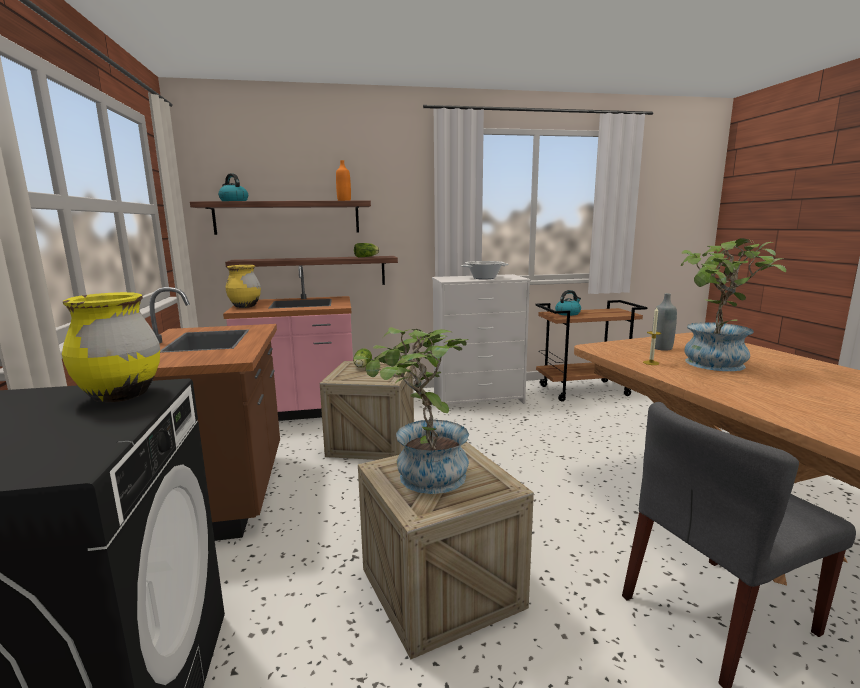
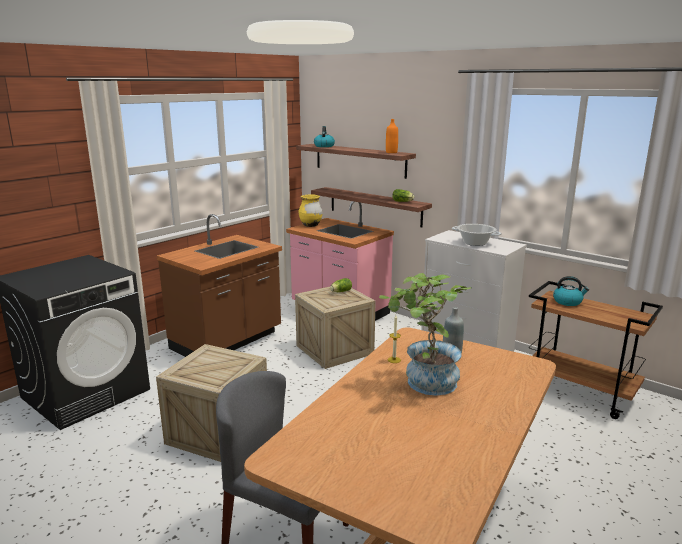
camera: 50 degrees right, 5 degrees up
(121, 395) = (104, 272): yellow vase -> none
(421, 476) = (208, 362): potted plant -> none

